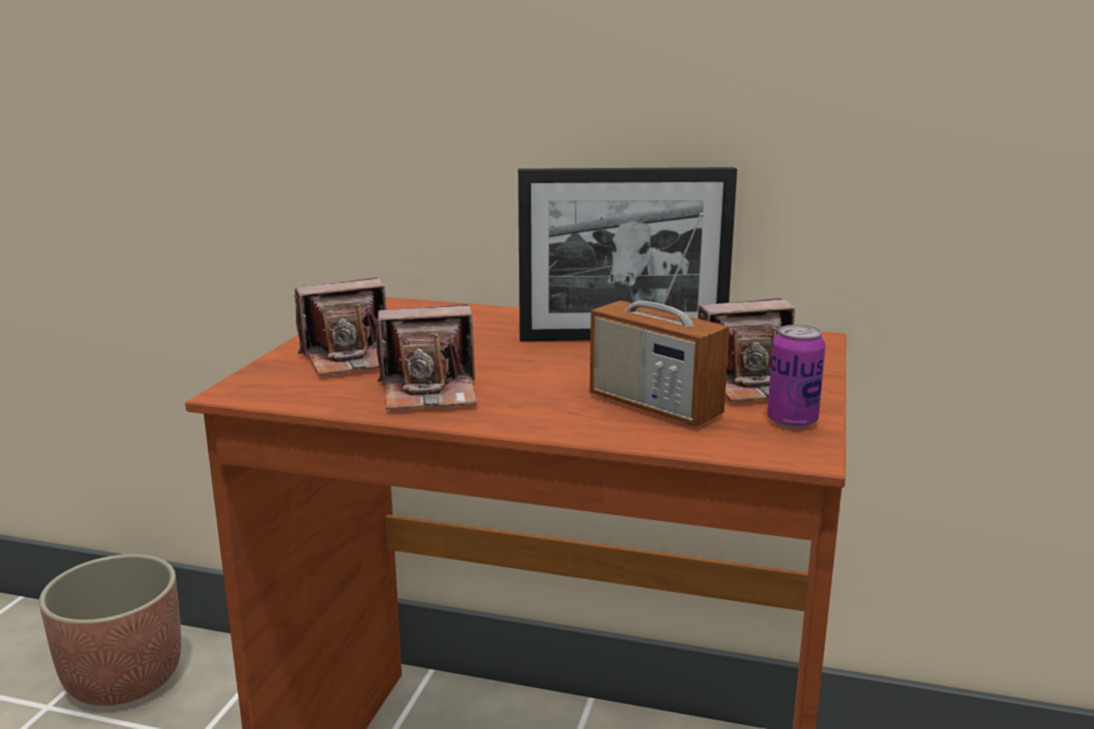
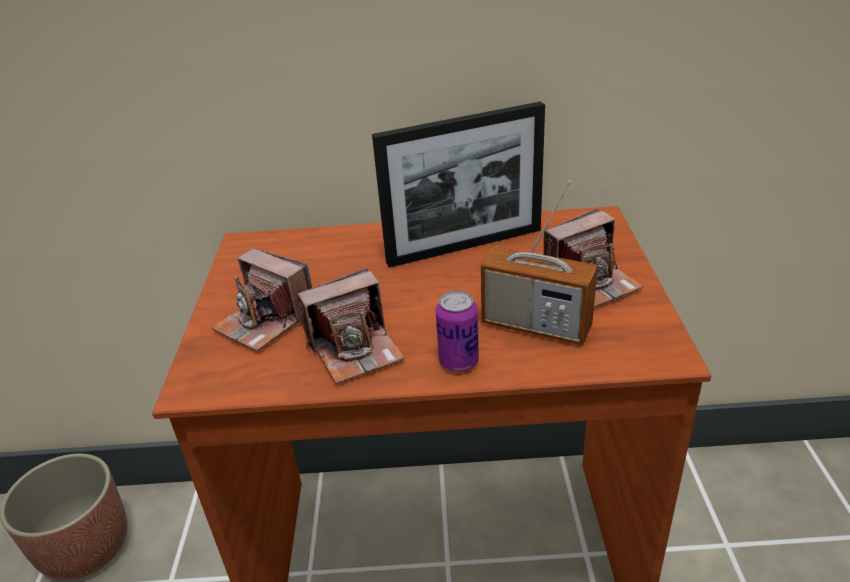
camera: 15 degrees left, 15 degrees up
(350, 359) = (265, 321): camera -> camera turned 75 degrees clockwise
(792, 421) = (641, 319): can -> can (458, 361)

